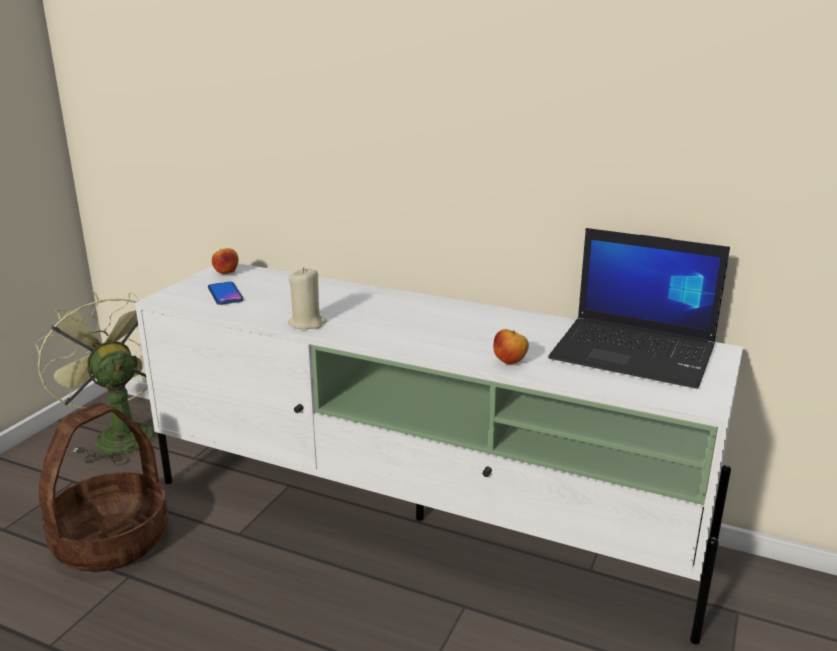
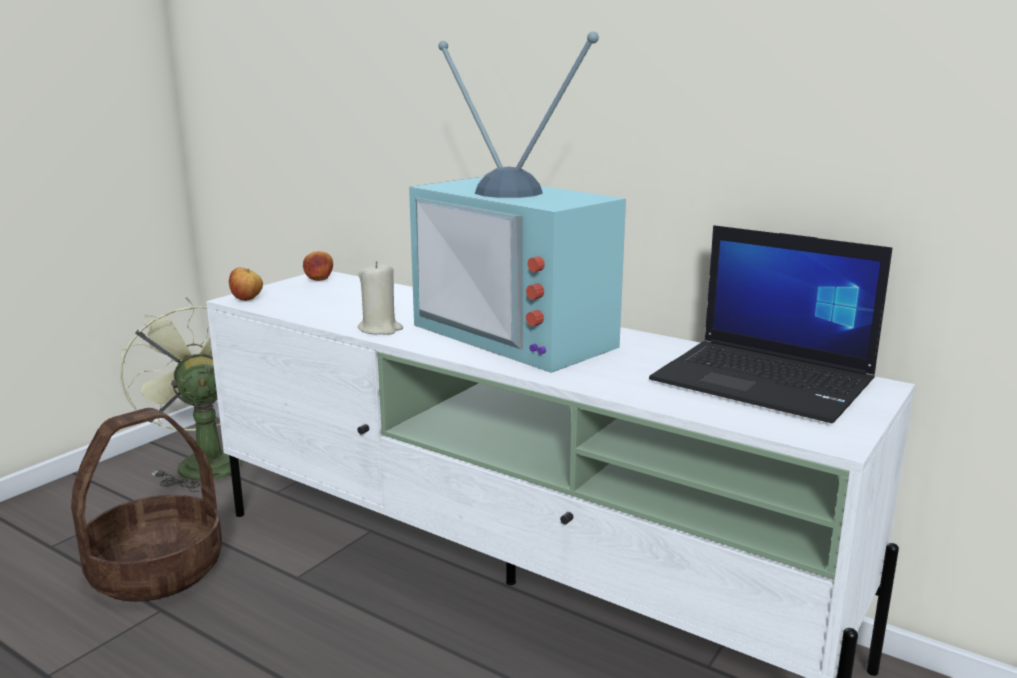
camera: 10 degrees right, 5 degrees down
(225, 294) = (306, 298): phone -> none
(429, 320) = (523, 334): none -> television
(510, 362) = (600, 381): apple -> apple (247, 300)

